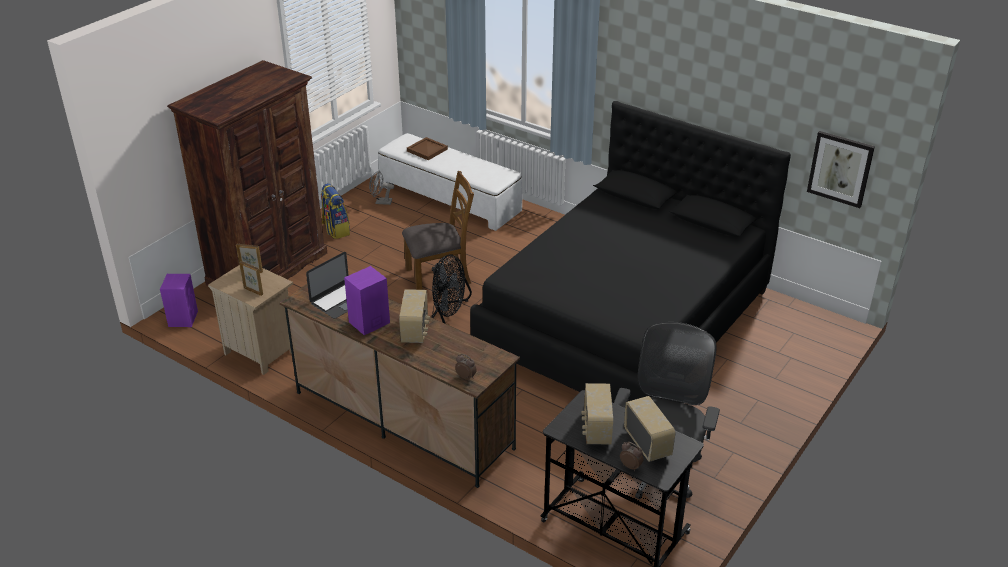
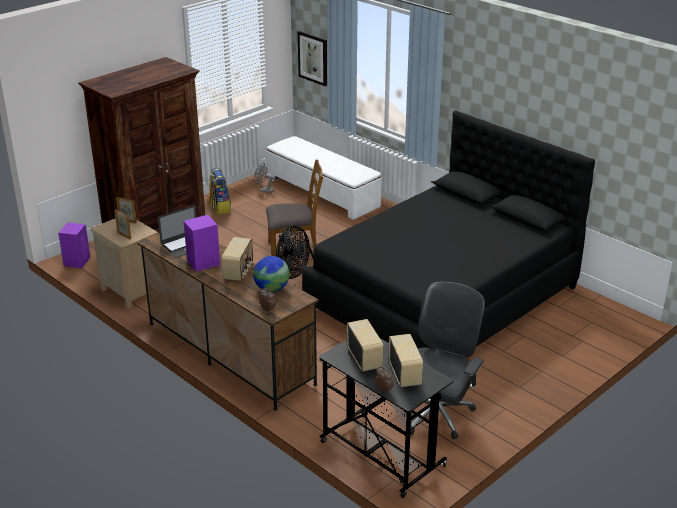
camera: 10 degrees right, 5 degrees down
(427, 150) = (306, 150): brown tray -> none
(461, 349) = (272, 289): none -> globe
(596, 428) = (365, 359): radio -> radio turned 150 degrees clockwise
(840, 168) = (637, 175): picture -> picture (313, 58)

